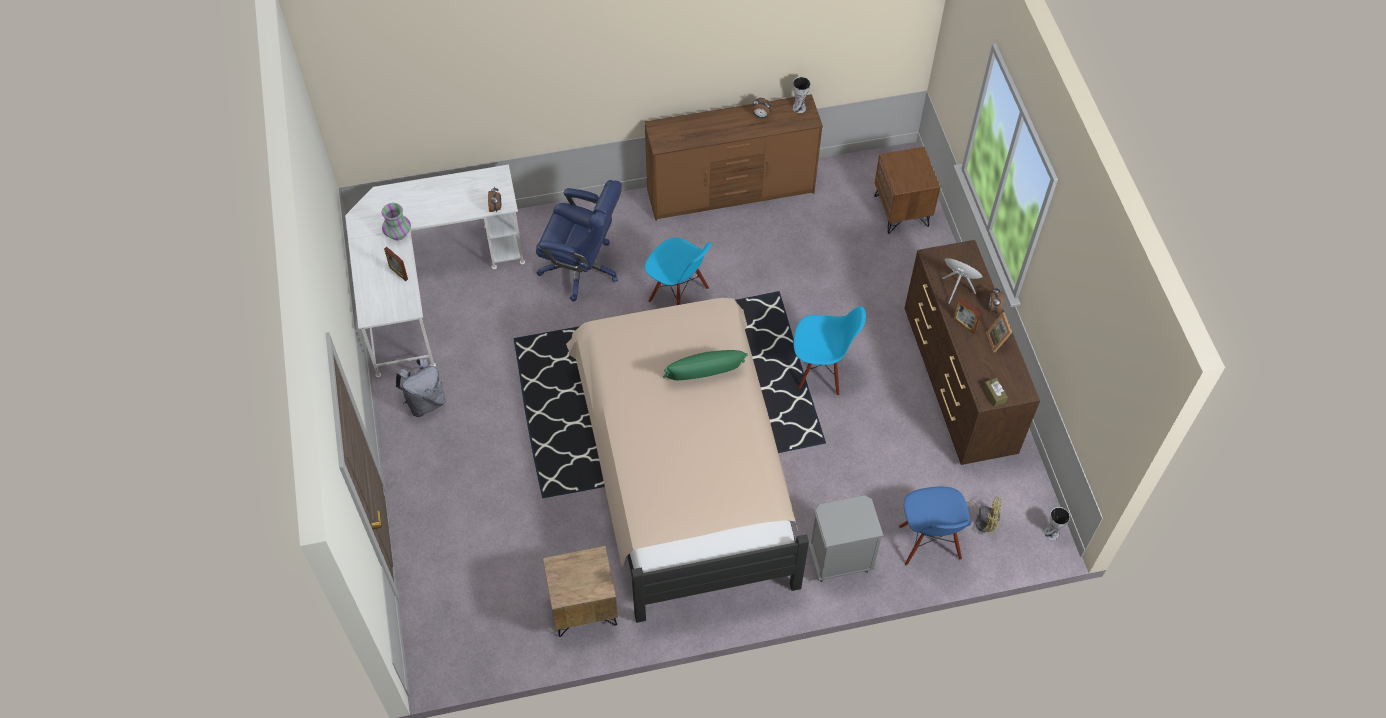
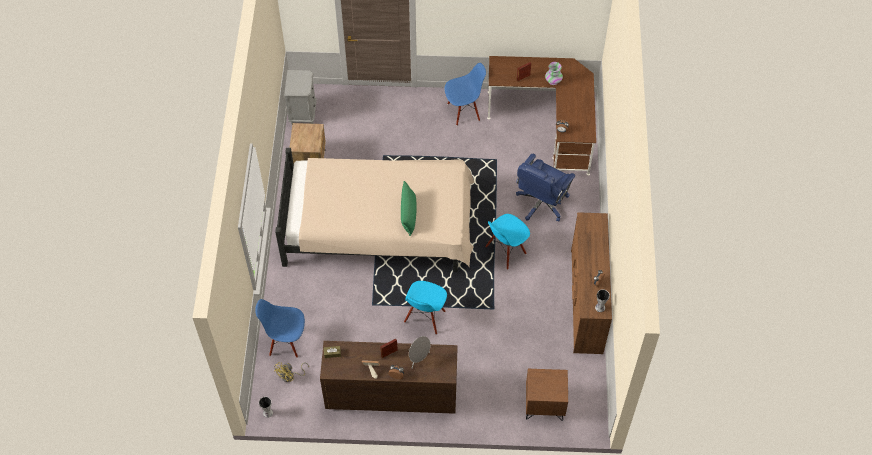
camera: 105 degrees right, 0 degrees up
(425, 402) = (463, 111): grey backpack -> blue chair
(428, 284) = (549, 123): white desk -> brown desk
(839, 560) = (292, 291): grey nightstand -> grey nightstand (303, 113)

